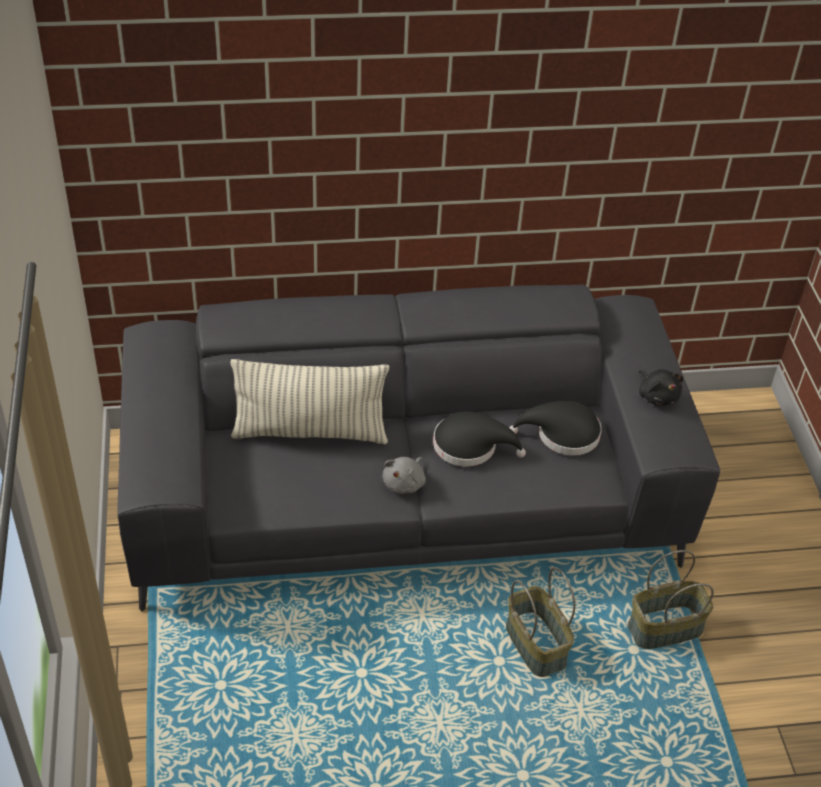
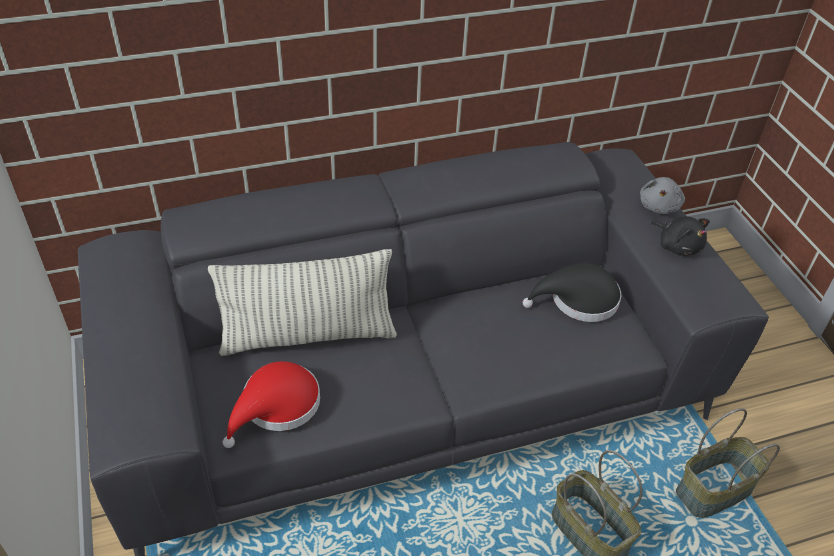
camera: 10 degrees left, 0 degrees up
(272, 486) = (277, 406): none -> red hat
(405, 483) = (426, 379): grey plush toy -> grey plush toy (659, 206)
(470, 446) = (487, 326): black hat -> none

